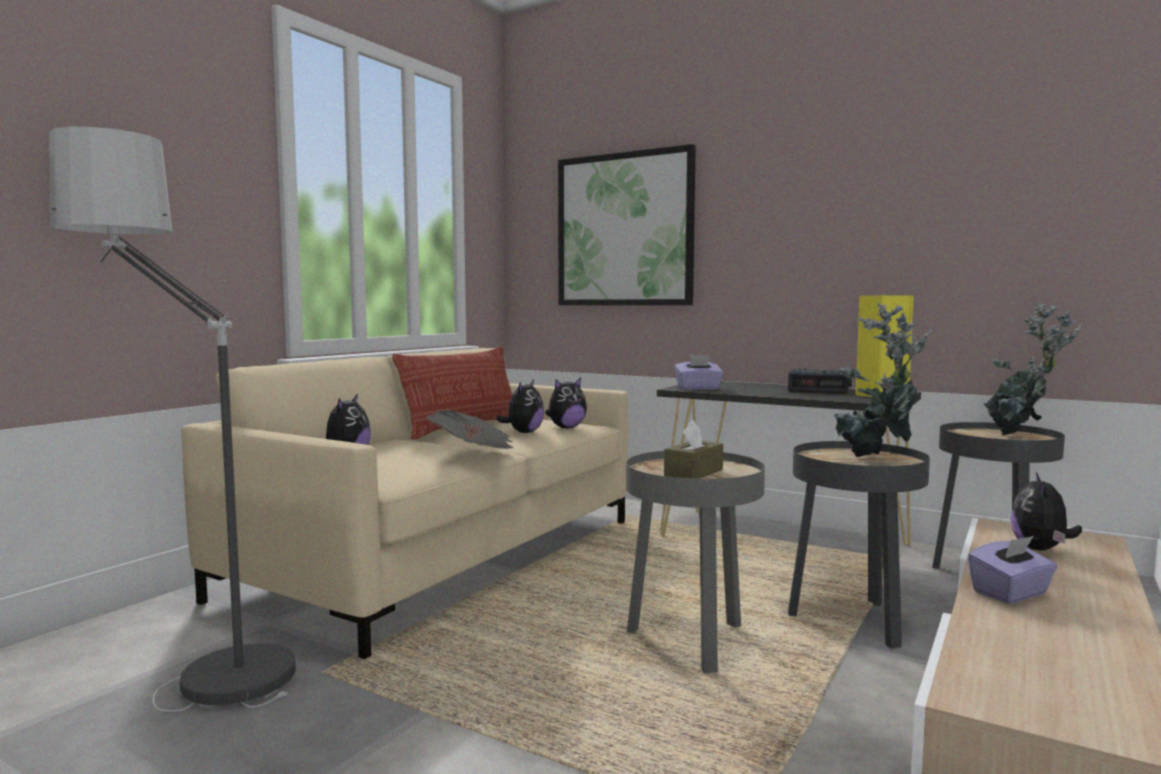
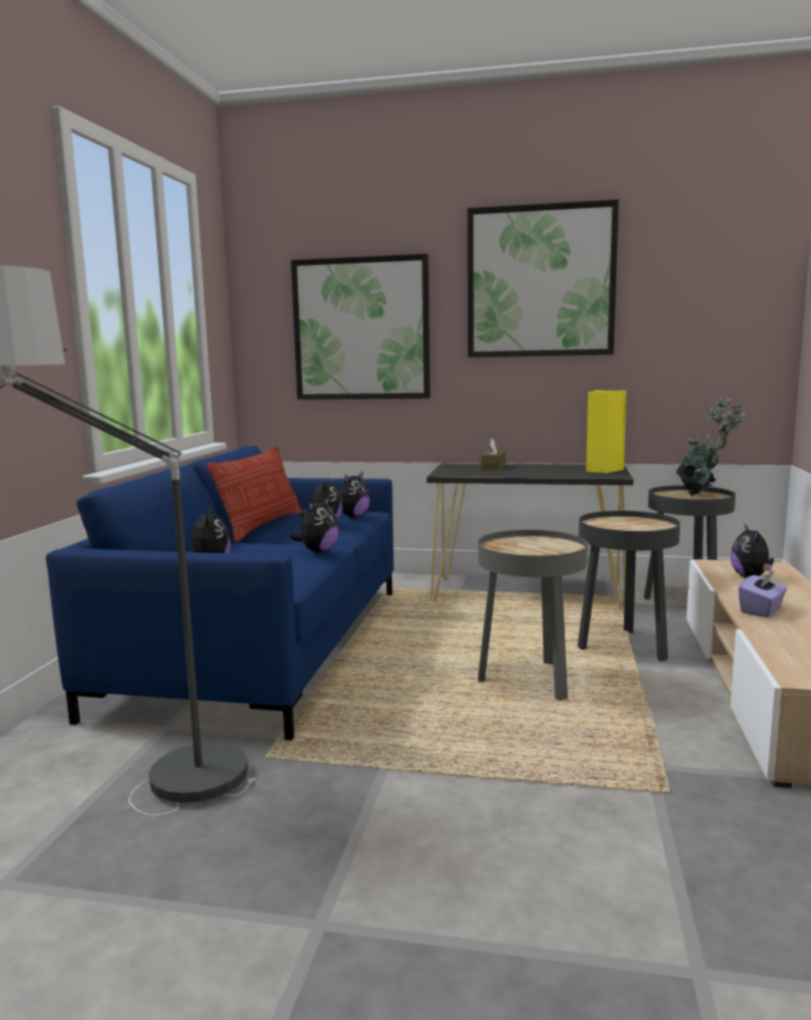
camera: 20 degrees left, 5 degrees up
(445, 557) = (265, 646): beige sofa -> blue sofa
(474, 455) = (318, 551): newspaper -> plush toy
(693, 473) = (534, 549): brown tissue box -> brown tissue box (493, 467)
(698, 388) = (458, 473): purple tissue box -> none
(819, 390) = (552, 468): alarm clock -> none
(821, 169) = (540, 282): none -> picture
(877, 459) = (640, 524): potted plant -> none

